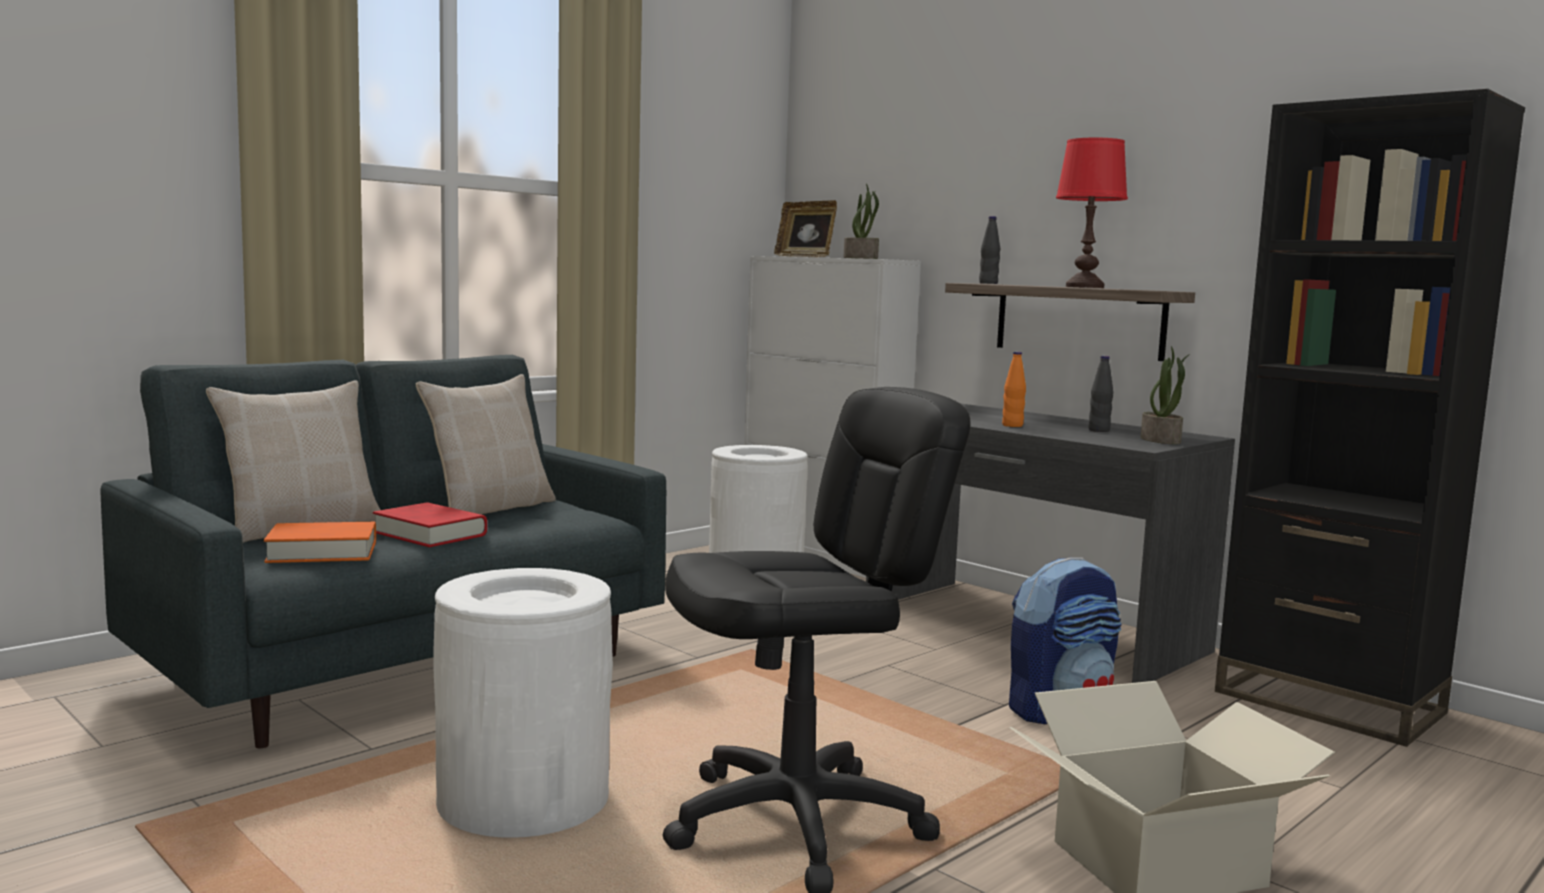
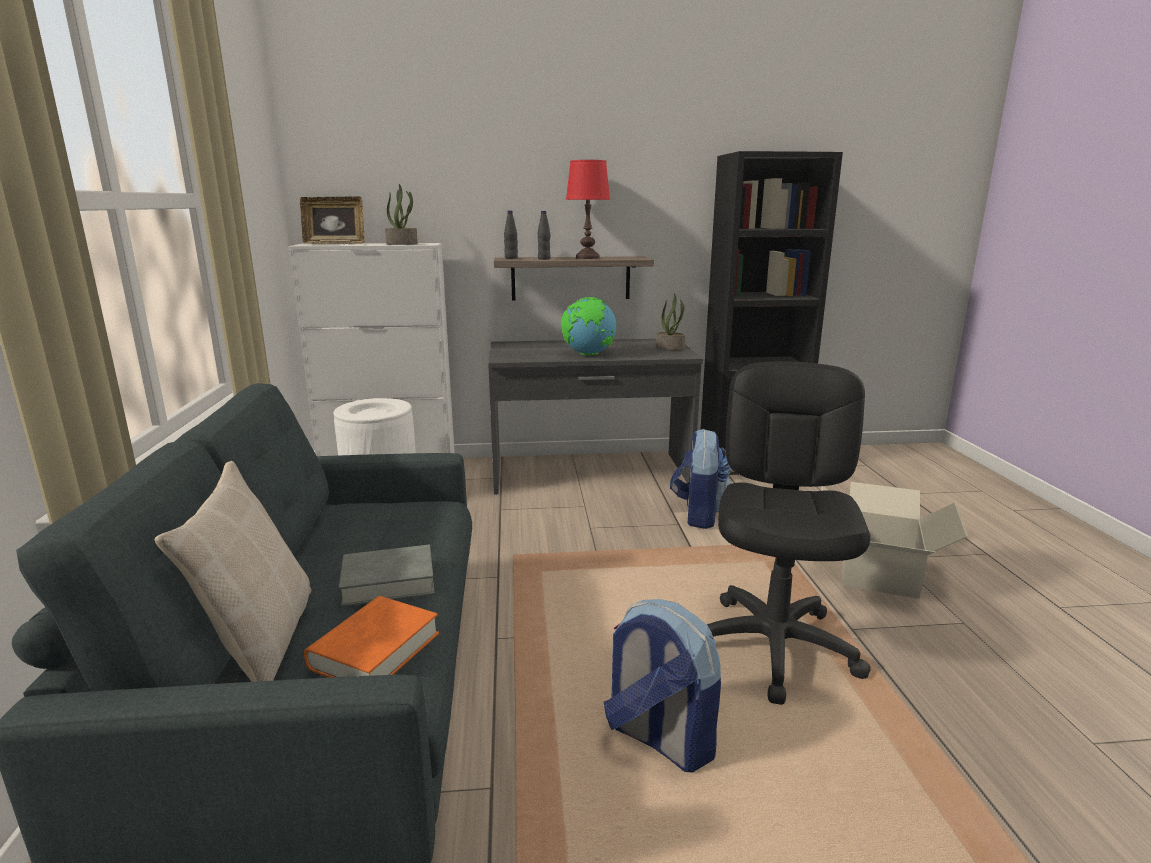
camera: 50 degrees left, 10 degrees up
(430, 534) = (388, 582): red book -> grey book
(490, 508) = (339, 534): beige pillow -> none
(523, 799) = (658, 739): white trash can -> backpack
(1012, 425) = (588, 355): orange bottle -> globe
(1099, 430) = (627, 347): black bottle -> black bottle (544, 259)

